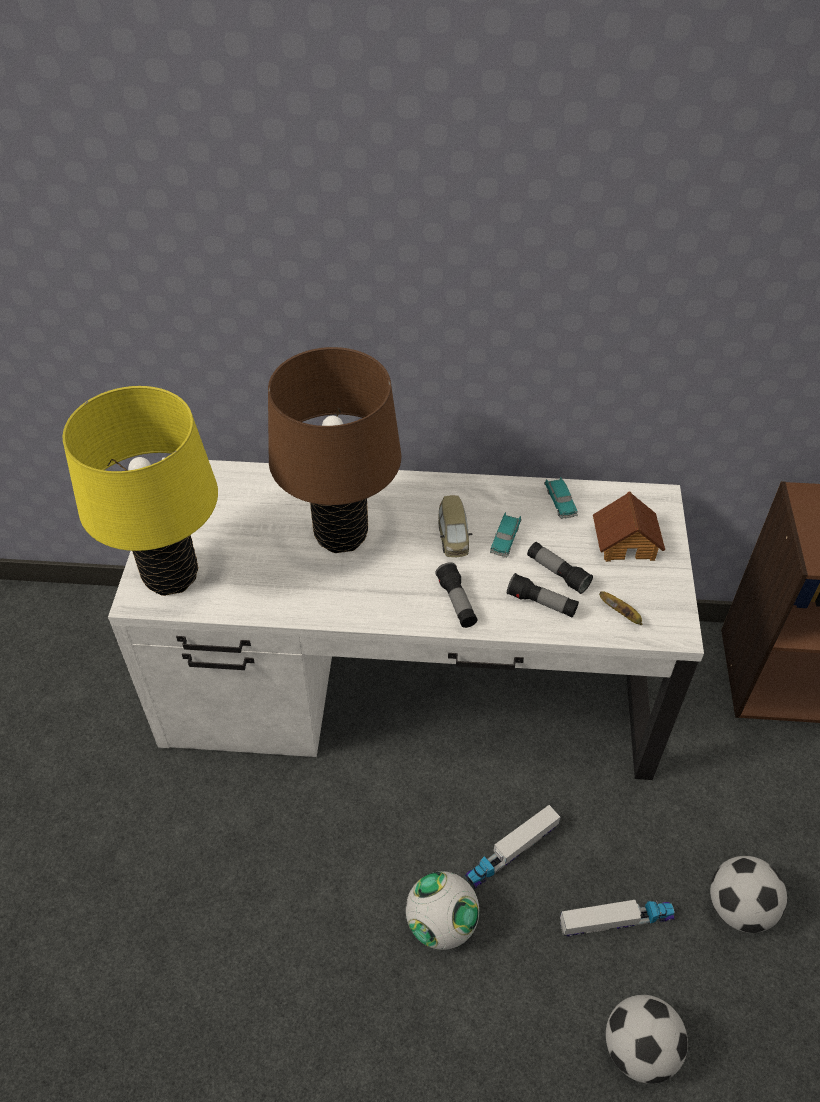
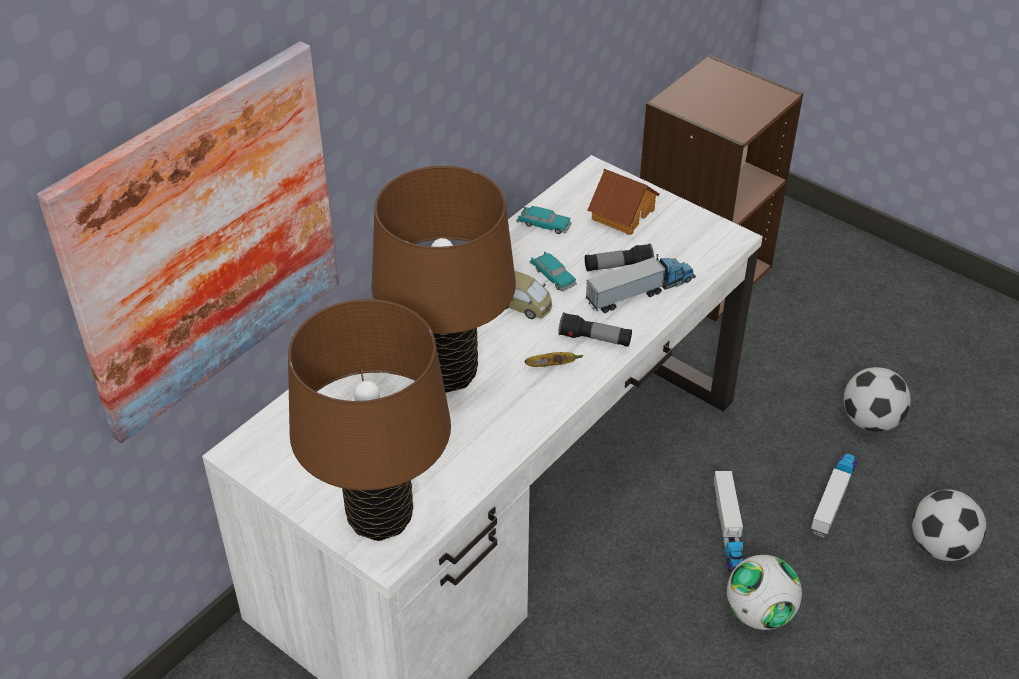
camera: 55 degrees left, 5 degrees down
(171, 576) = (380, 516): yellow table lamp -> brown table lamp
(181, 299) = (204, 242): none -> picture
(541, 603) = (640, 292): flashlight -> toy truck
(621, 614) = (690, 255): banana -> banana (552, 365)

